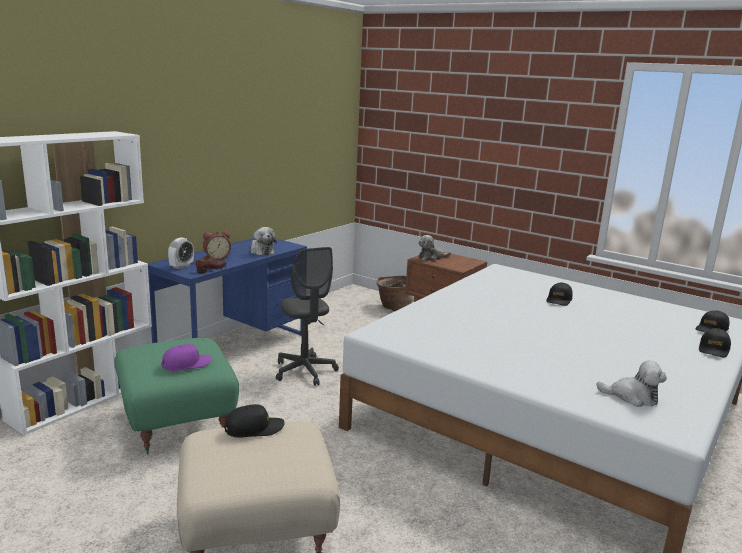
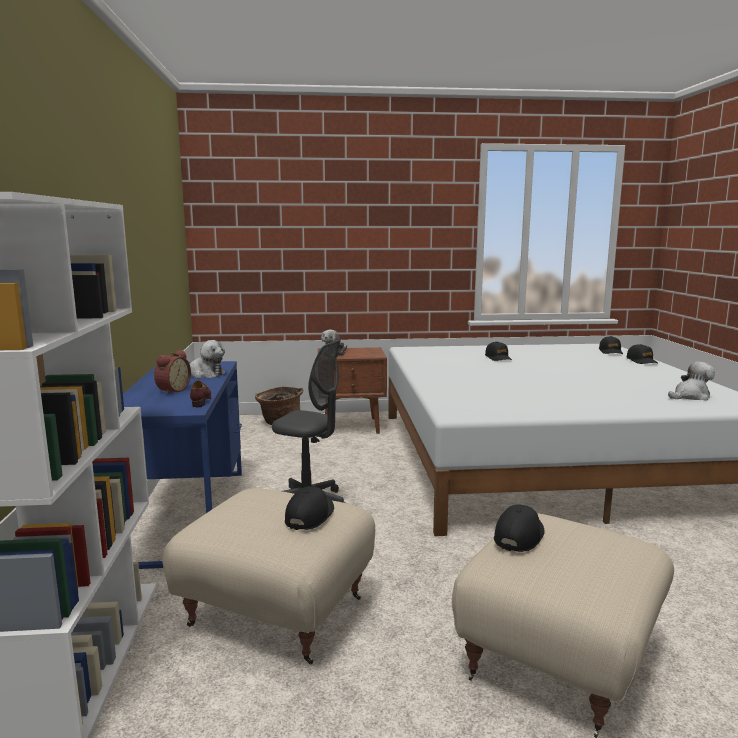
camera: 40 degrees left, 5 degrees down
(178, 422) = (276, 612): green ottoman -> beige ottoman
(181, 266) = (155, 407): alarm clock -> none
(187, 364) = (310, 515): purple cap -> black cap

